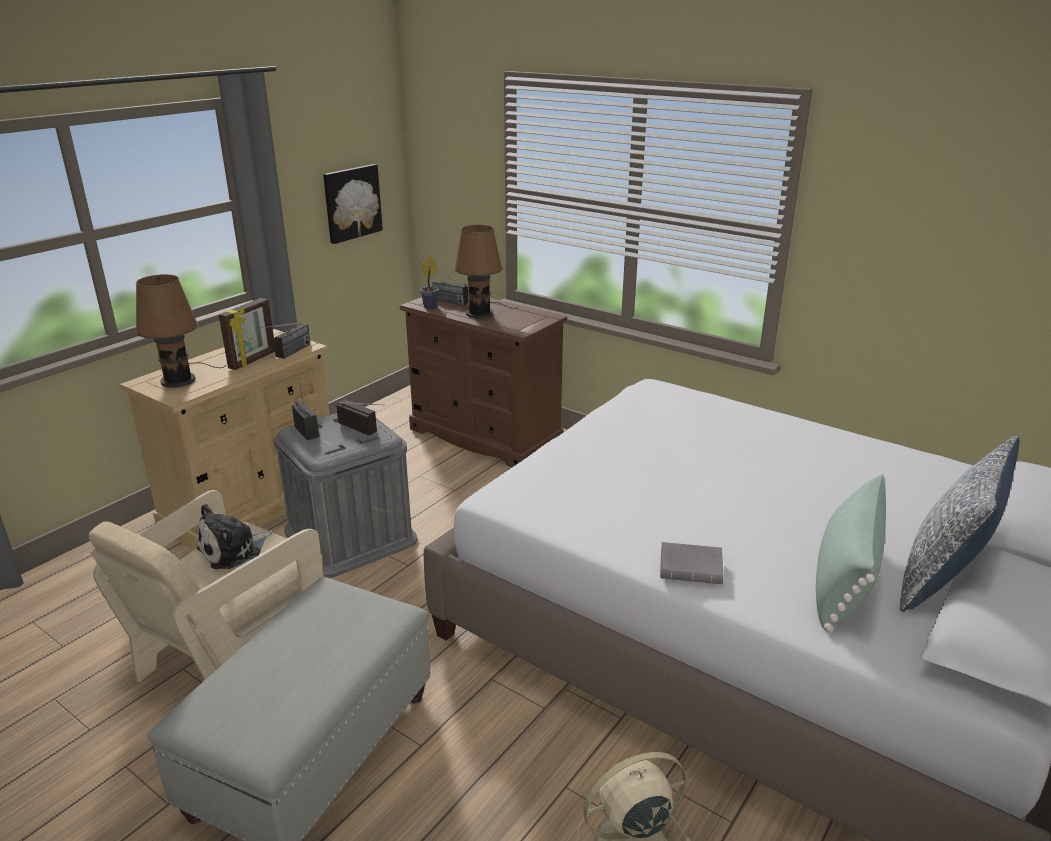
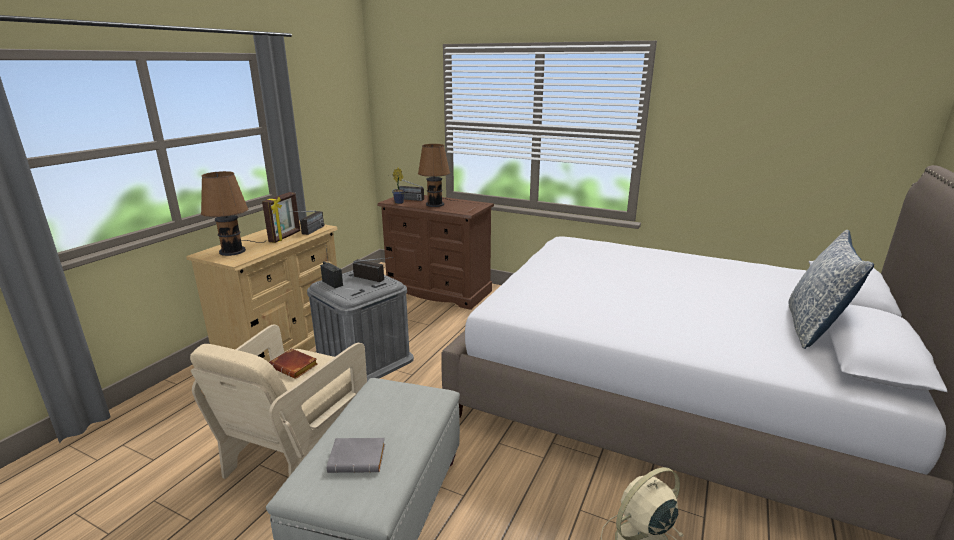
camera: 10 degrees left, 5 degrees down
(233, 550) = (295, 367): plush toy -> brown book
(351, 203) = (338, 136): picture -> none
(692, 568) = (653, 337): grey book -> grey book (359, 458)
(844, 578) = (754, 333): green pillow -> none

